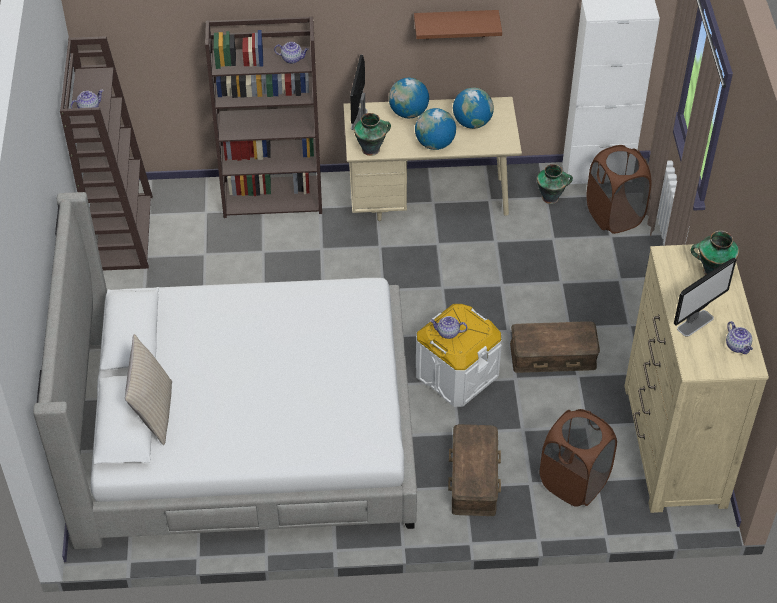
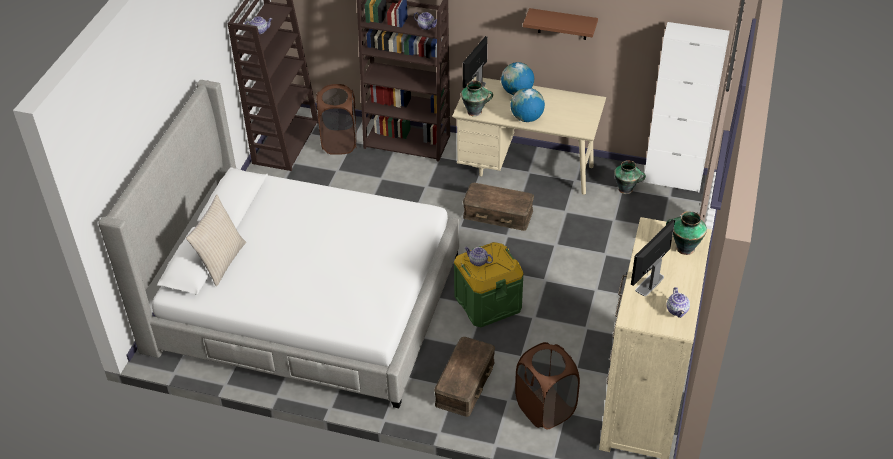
camera: 20 degrees right, 5 degrees down
(457, 375) = (488, 302): white storage box -> green storage box
(472, 123) = (564, 109): globe -> none
(553, 354) = (573, 306): brown storage box -> brown storage box (498, 213)
(614, 215) = (672, 214): brown laundry basket -> brown laundry basket (339, 142)
(695, 323) = (649, 284): monitor -> monitor turned 150 degrees clockwise

